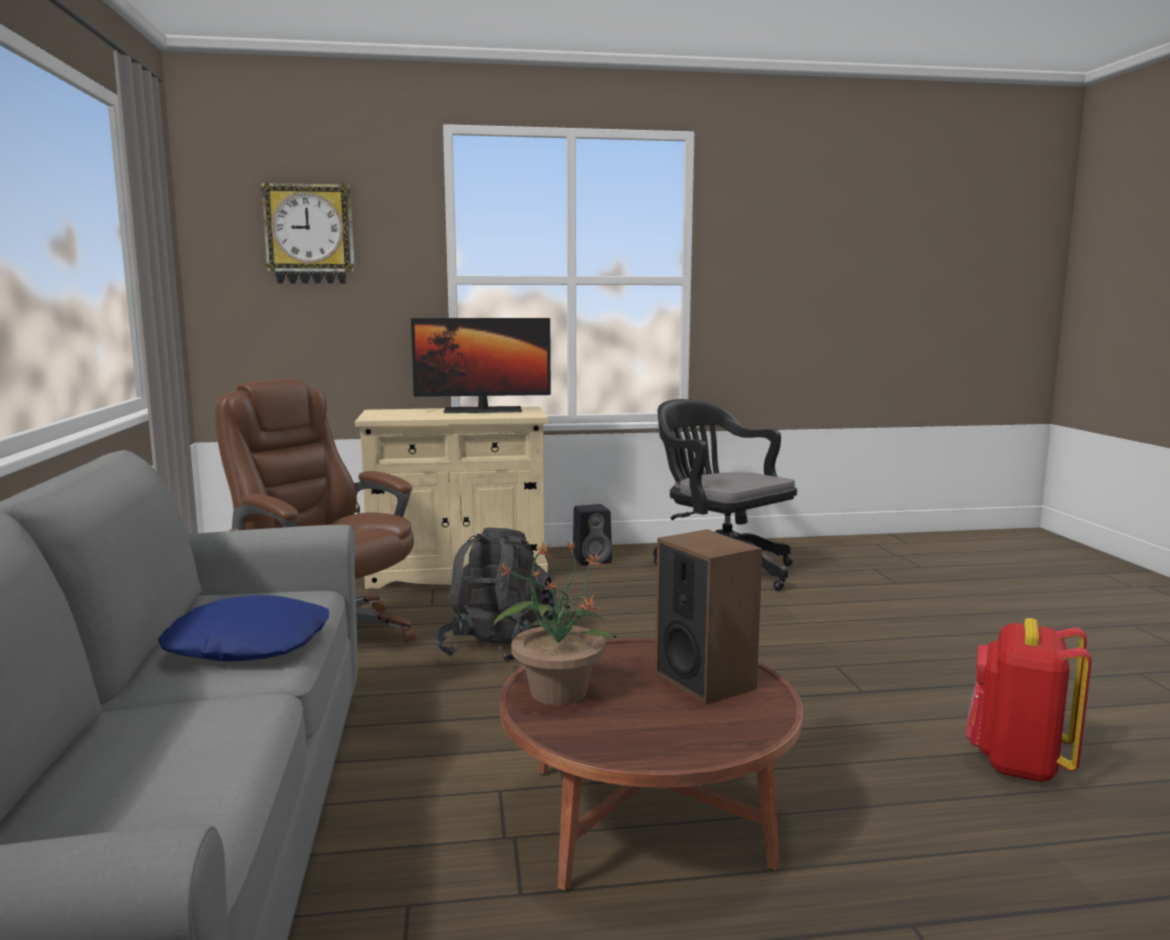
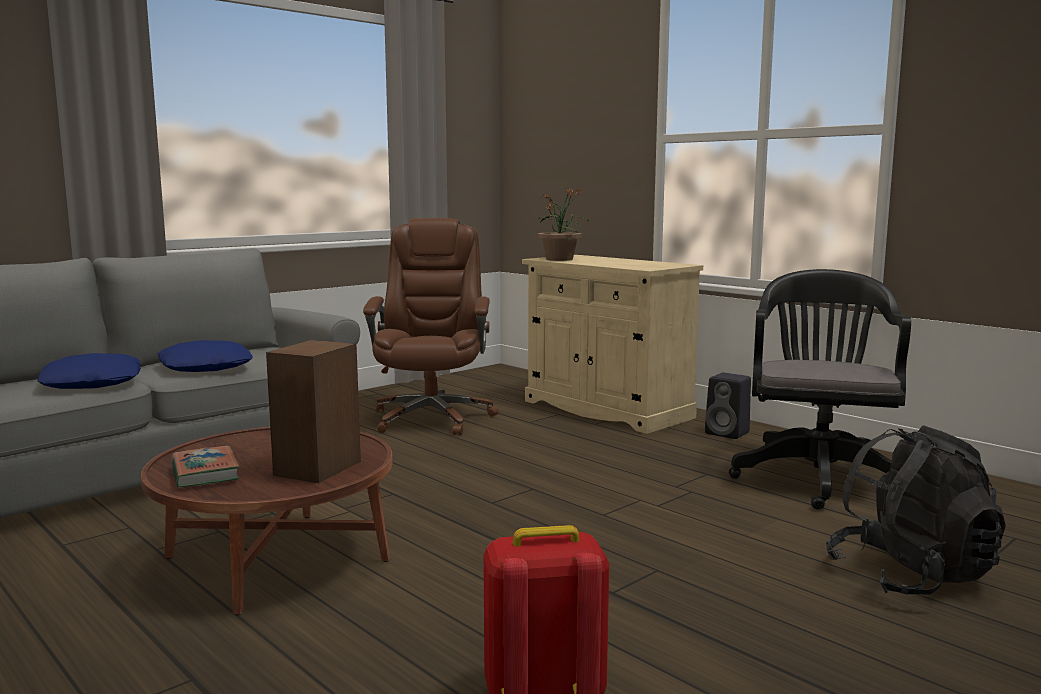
camera: 55 degrees right, 0 degrees up
(193, 724) = (93, 383): none -> blue pillow
(309, 234) = (568, 105): wall clock -> none
(483, 410) = (640, 262): monitor -> none
(497, 647) = (485, 456): black backpack -> black backpack (910, 576)
(557, 691) = (256, 441): potted plant -> potted plant (559, 259)
(664, 734) = (205, 472): none -> book

